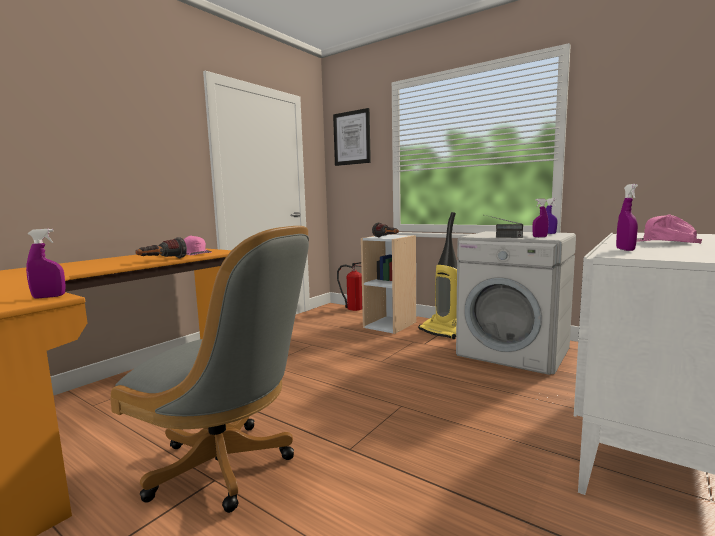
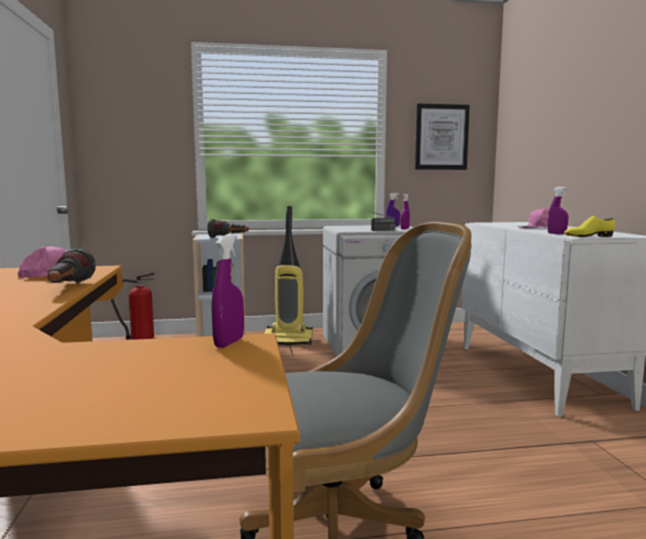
camera: 45 degrees left, 0 degrees up
(352, 138) = (126, 103): picture -> picture (441, 137)
(643, 256) = (588, 236): none -> yellow shoe

